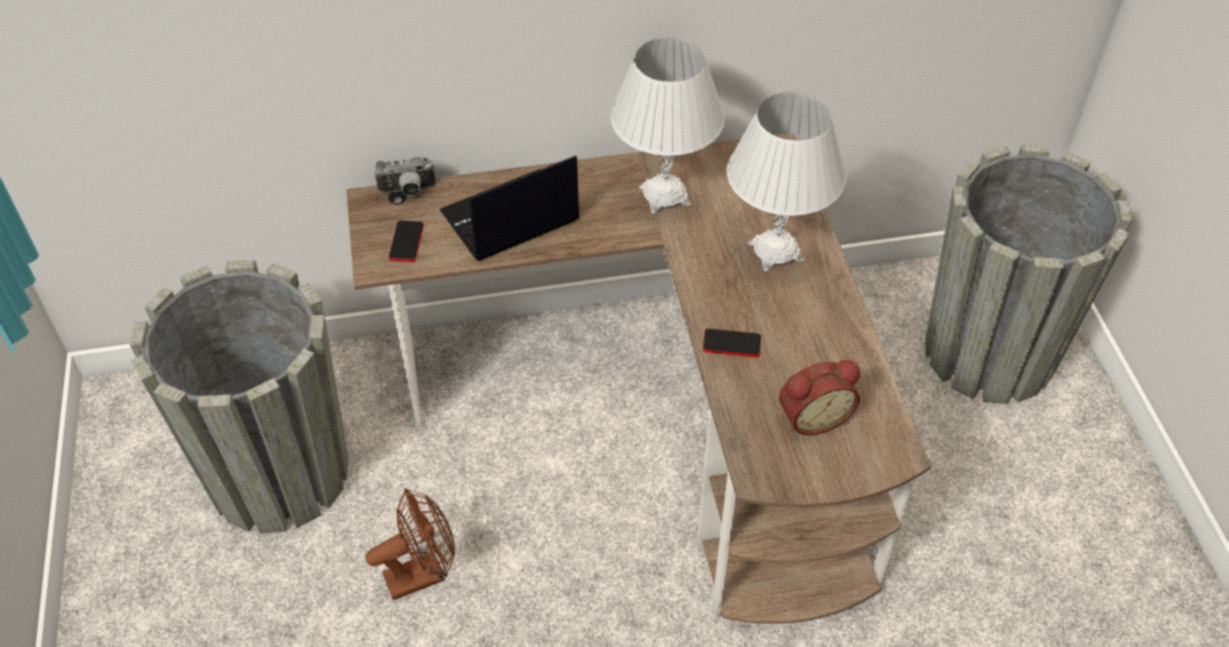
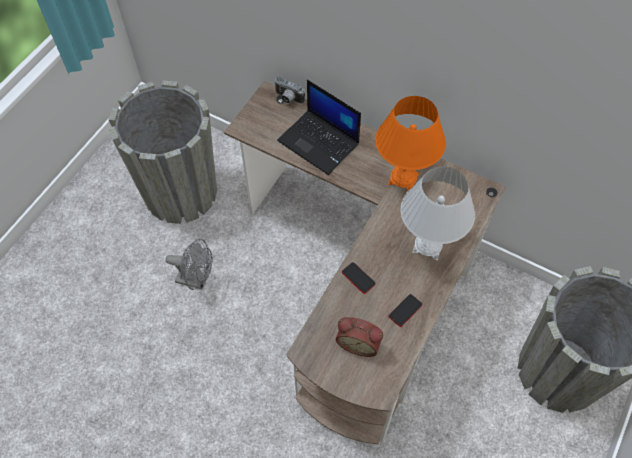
camera: 40 degrees right, 10 degrees up
(406, 242) = (264, 124): phone -> phone (405, 310)
(423, 574) = (196, 280): brown fan -> grey fan
(509, 218) = (319, 142): laptop -> laptop turned 150 degrees counterclockwise
(664, 196) = (403, 179): white table lamp -> orange table lamp

